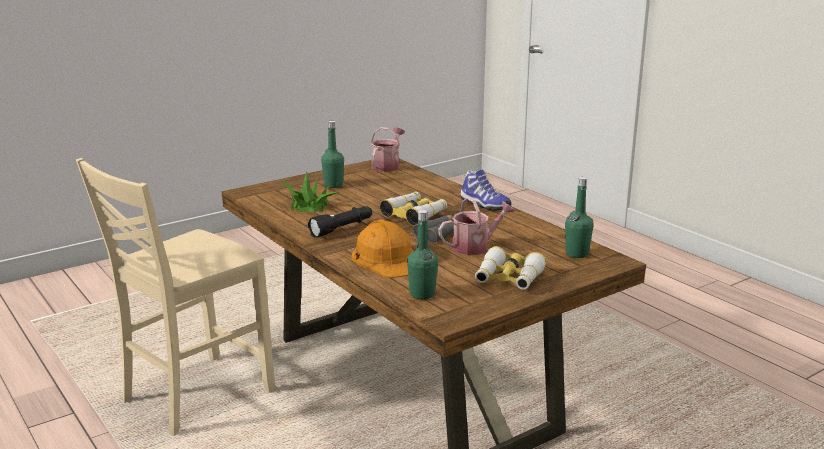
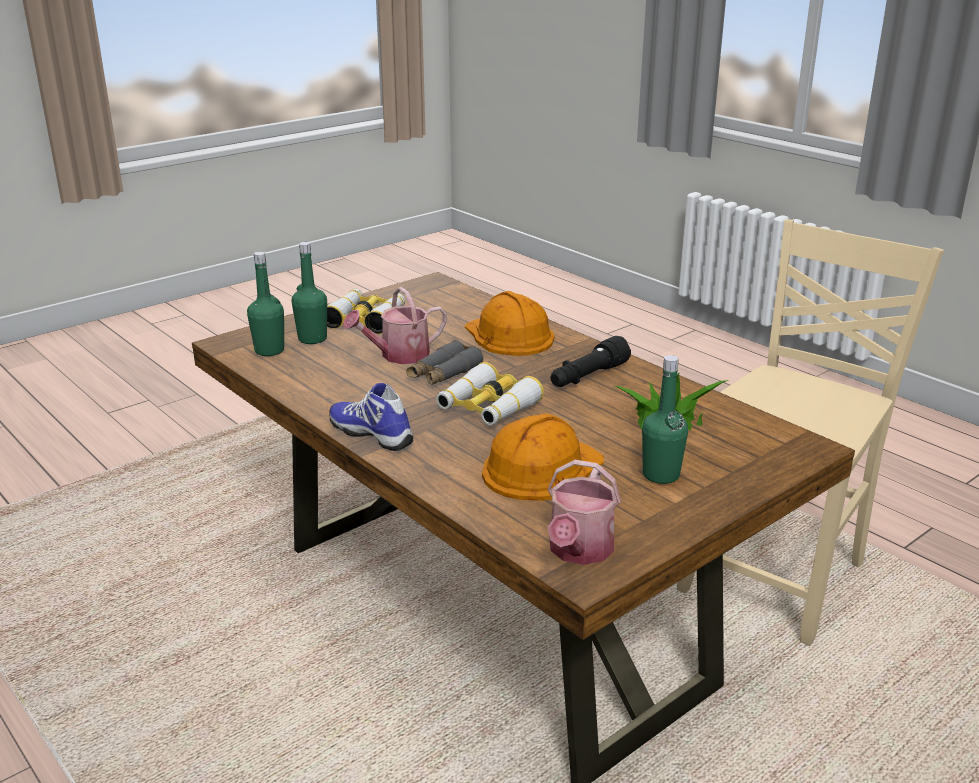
camera: 175 degrees right, 5 degrees up
(393, 189) = (541, 468): none -> orange hard hat
(422, 294) = (461, 301): green bottle -> green bottle (312, 339)

